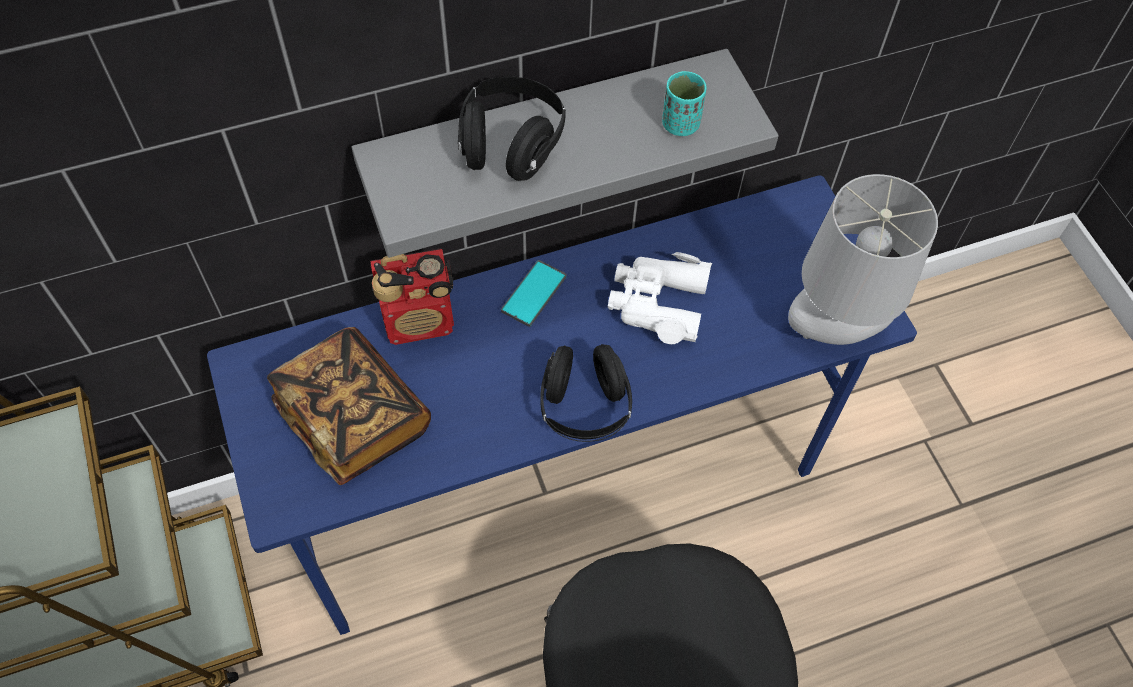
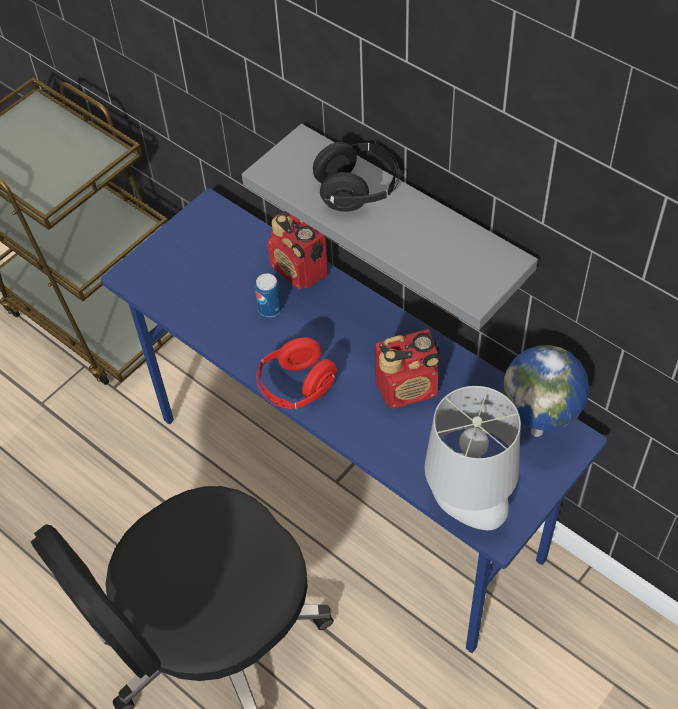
camera: 65 degrees right, 5 degrees down
(353, 419) = (209, 277): book -> none
(452, 378) = (270, 308): none -> can
(533, 293) = (363, 317): phone -> none
(584, 406) = (296, 387): black headphones -> red headphones
(657, 303) = (408, 389): white binoculars -> radio
(680, 124) = (444, 263): turquoise cup -> none
(780, 221) = (539, 430): none -> globe

